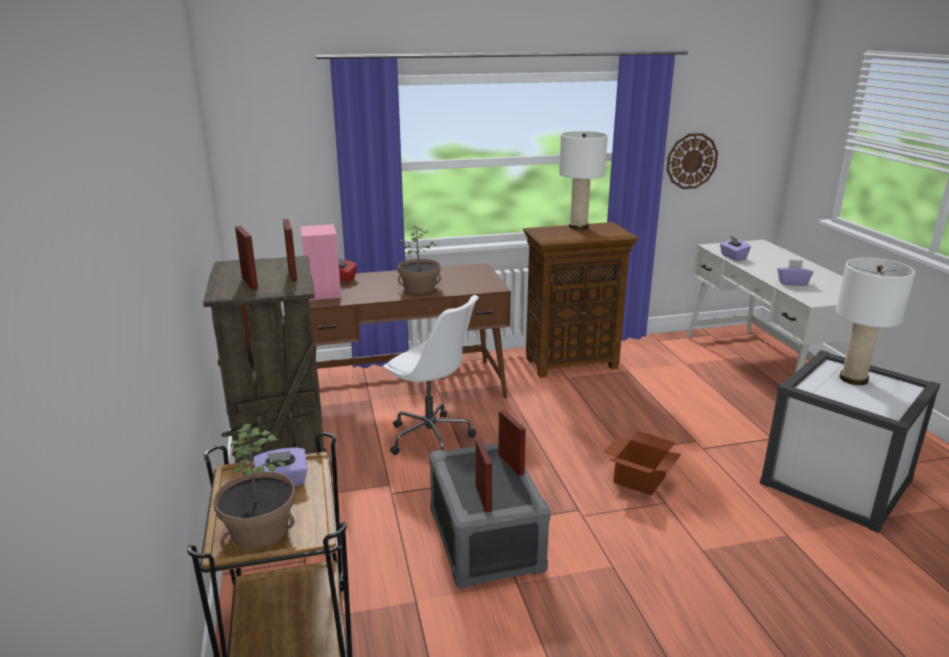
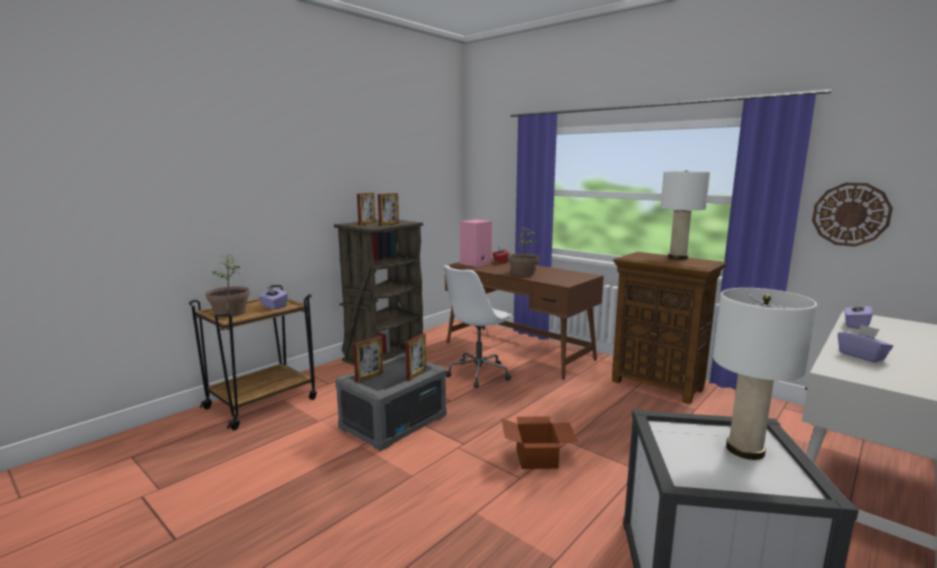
camera: 55 degrees right, 10 degrees down
(432, 438) = (477, 374): white office chair -> white office chair turned 45 degrees clockwise

